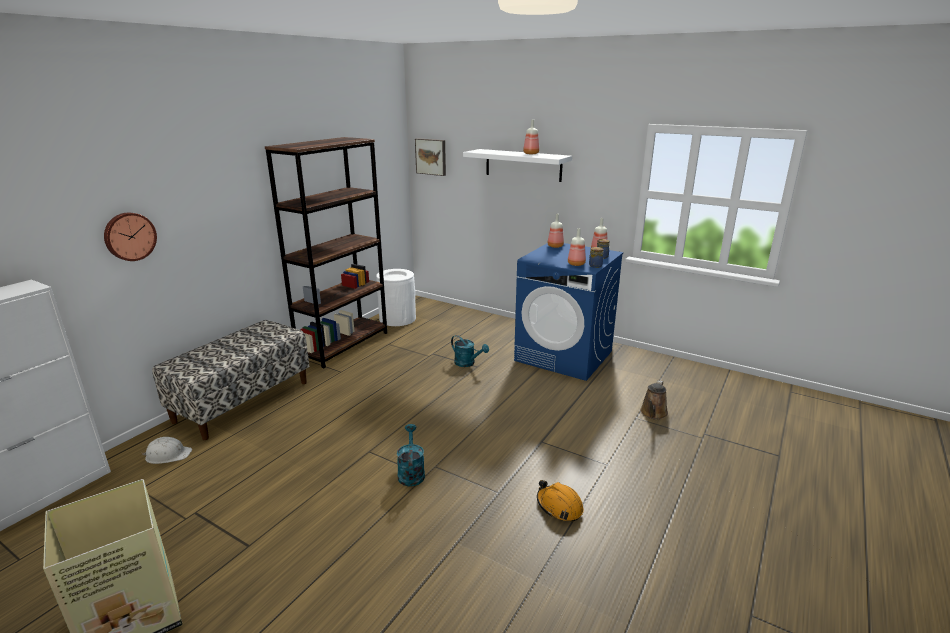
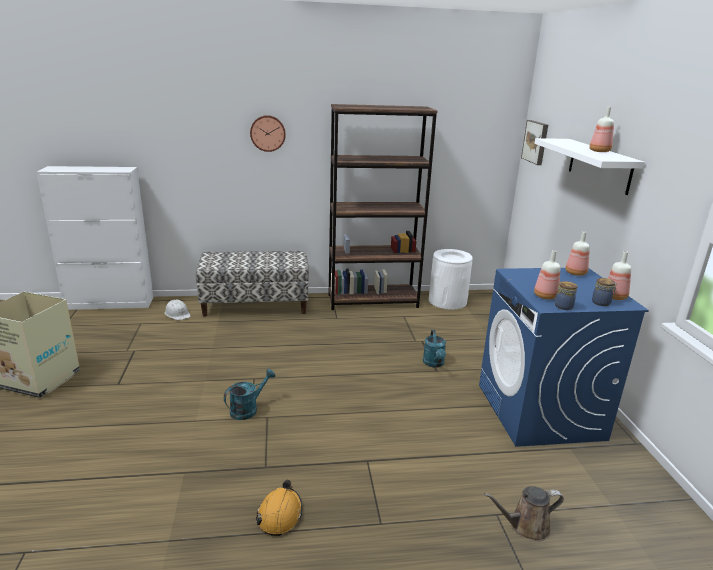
camera: 50 degrees right, 0 degrees up
(129, 236) = (205, 154): wall clock -> wall clock (268, 133)

